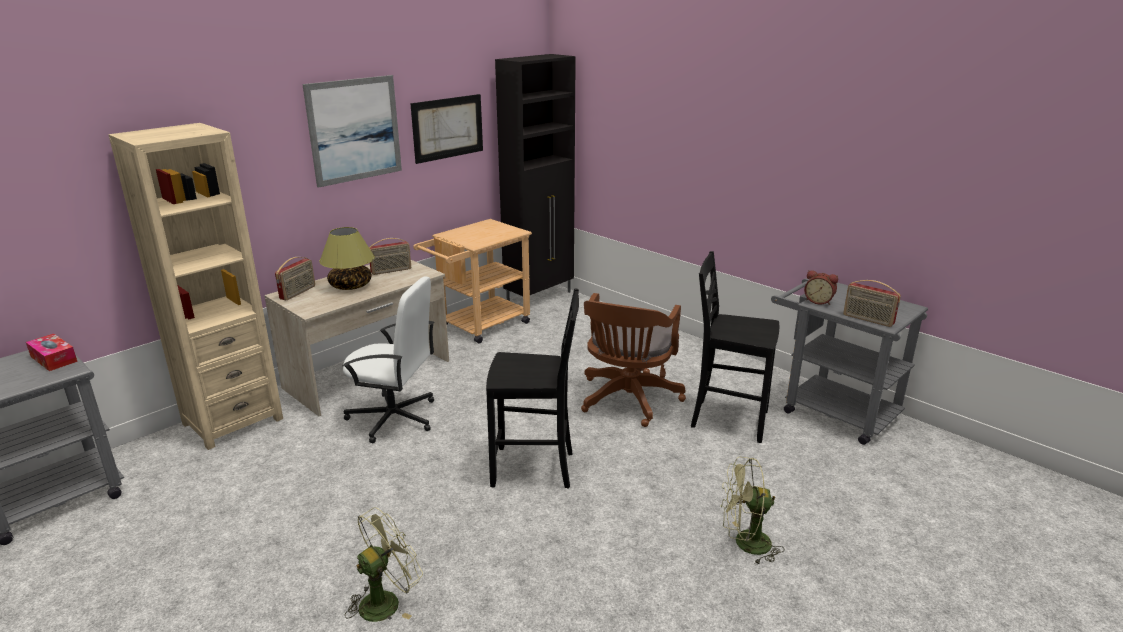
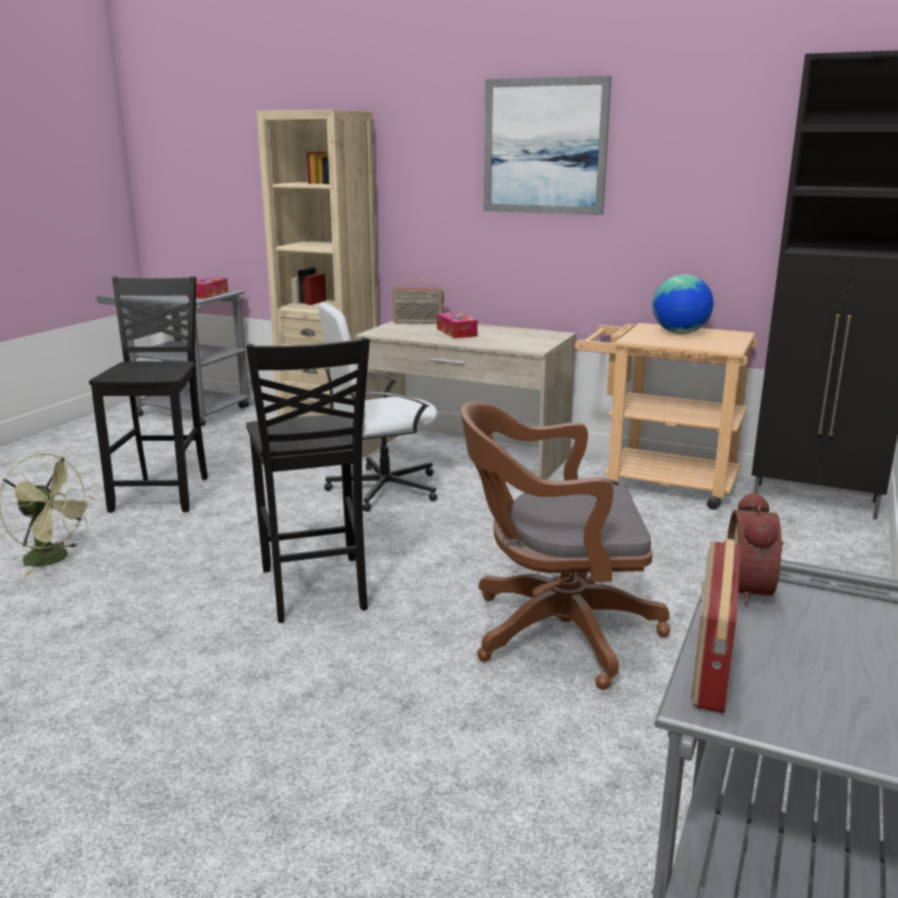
camera: 70 degrees right, 5 degrees down
(350, 286) = (456, 332): table lamp -> tissue box
(391, 271) = (520, 337): radio -> none
(394, 418) = (382, 489): white office chair -> white office chair turned 75 degrees clockwise
(448, 128) = (697, 167): picture -> none
(474, 232) = (680, 333): none -> globe
(727, 419) = (579, 754): black chair -> black chair (164, 493)
(745, 544) = (166, 819): green fan -> none

